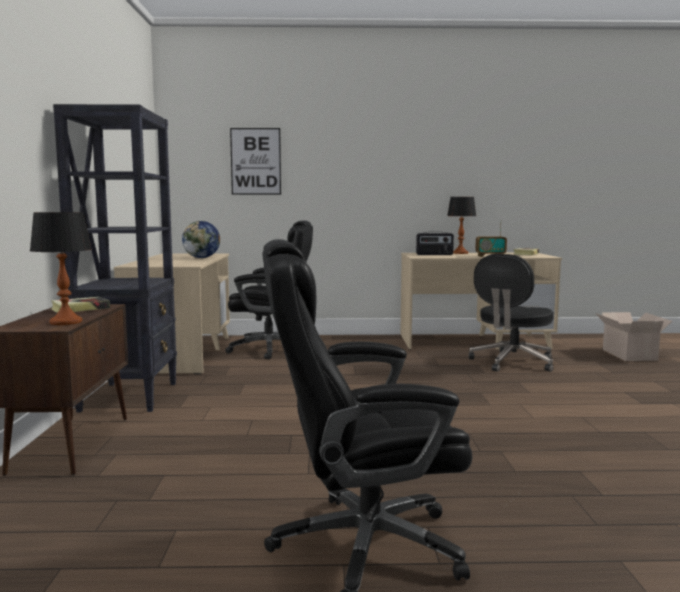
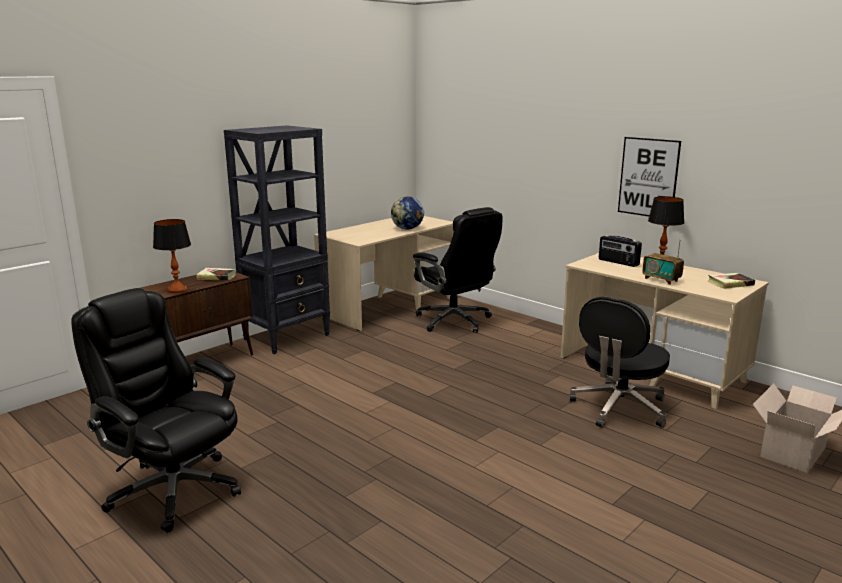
camera: 45 degrees right, 10 degrees up
(255, 161) = (485, 136): picture -> picture (648, 177)
(512, 362) = (619, 408): black office chair -> black office chair turned 45 degrees counterclockwise

